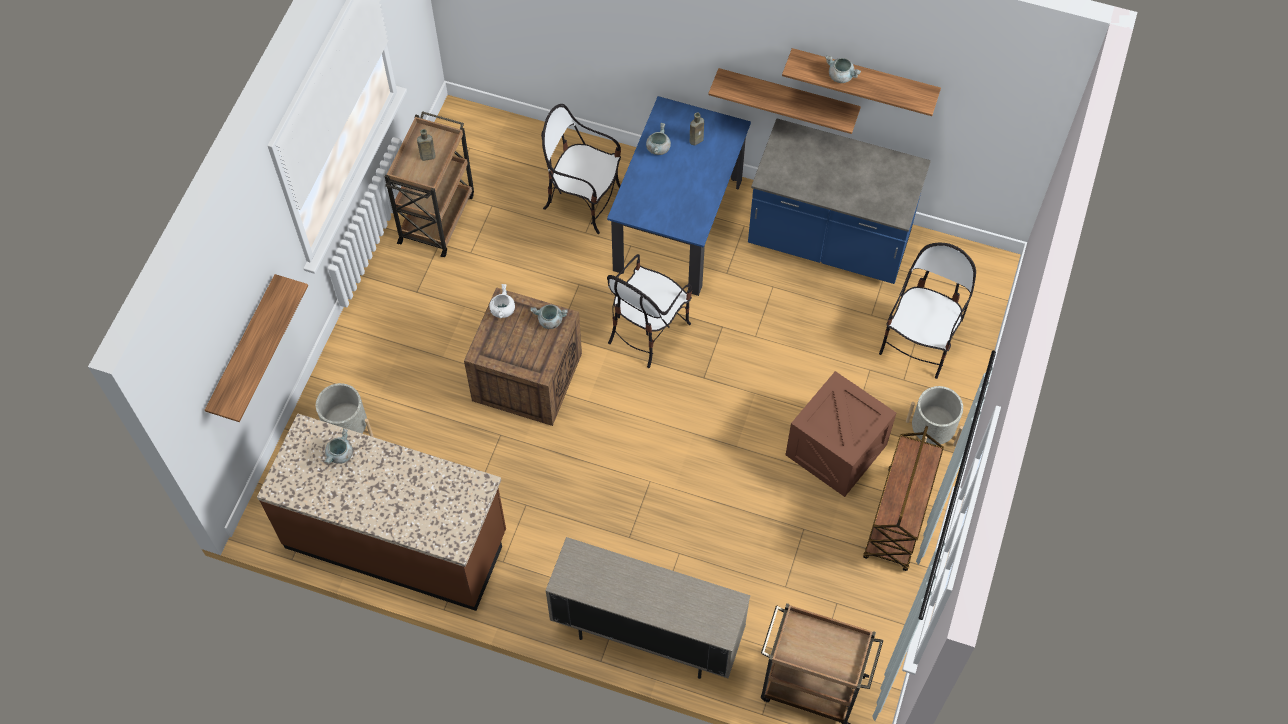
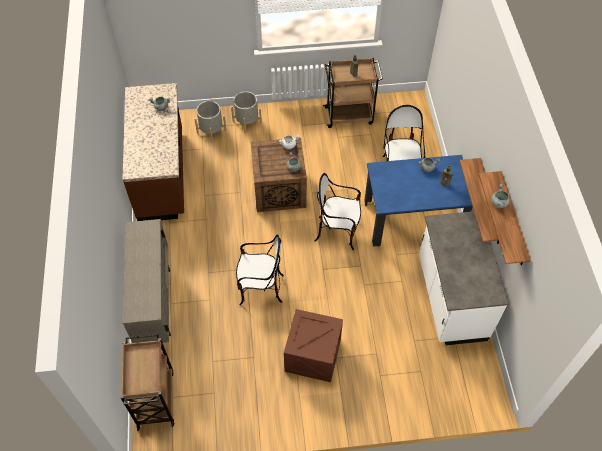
camera: 65 degrees right, 5 degrees down
(244, 349) = (184, 37): shelf -> none
(828, 242) = (450, 298): blue counter -> white counter
(898, 520) = (283, 407): brown cart -> none
(920, 342) = (411, 375): chair -> chair (260, 288)
(931, 433) = (352, 405): grey planter -> grey planter (247, 122)

